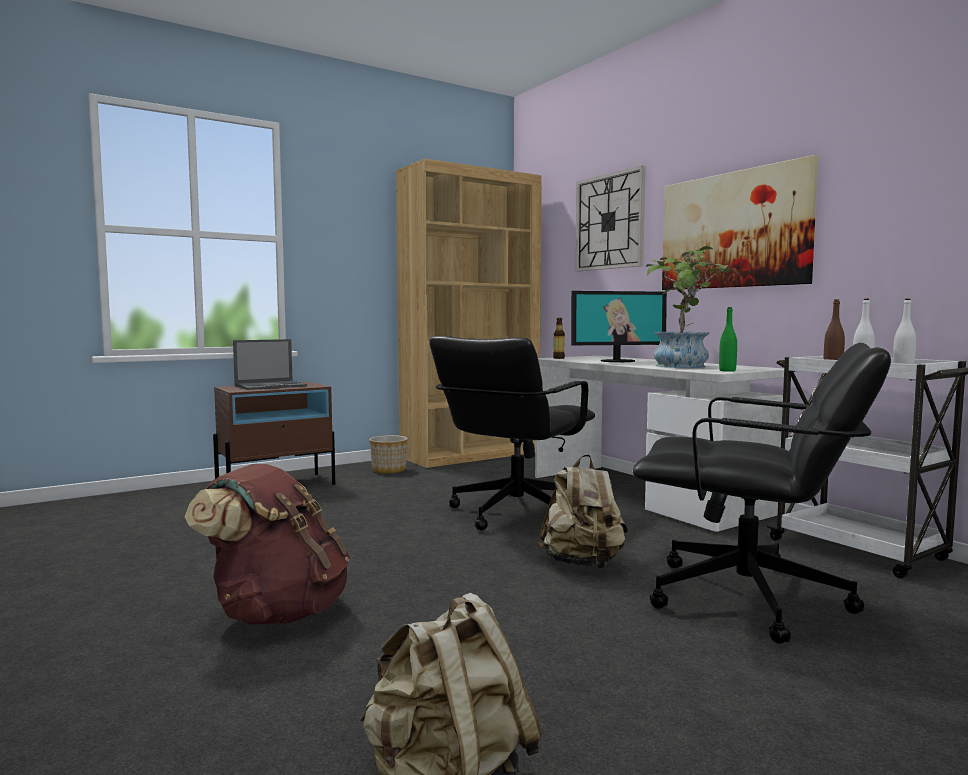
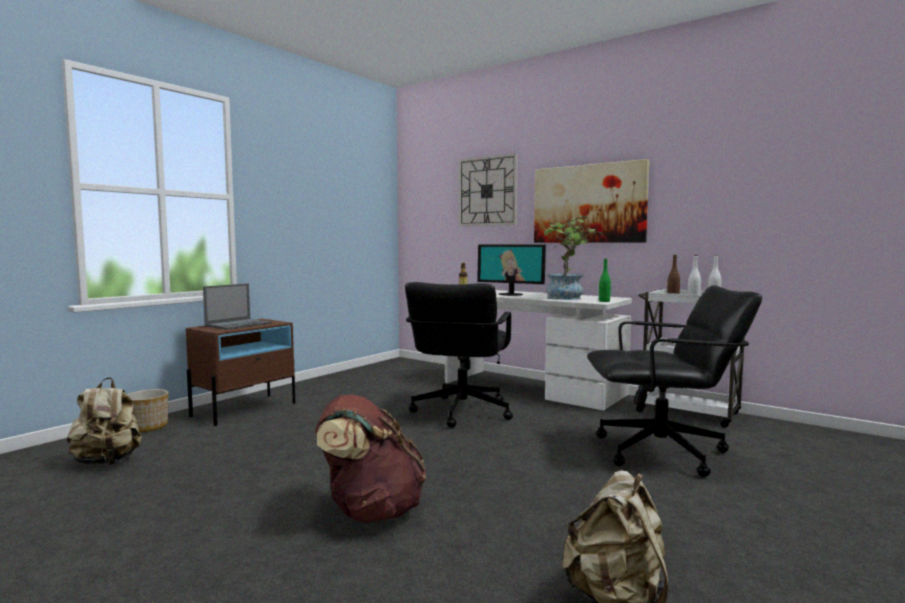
camera: 20 degrees left, 0 degrees up
(388, 470) = (326, 387): planter -> planter (147, 427)
(471, 455) = (378, 369): brown bookcase -> none
(582, 564) = (544, 443): beige backpack -> beige backpack (107, 462)
(617, 361) = (511, 294): monitor -> monitor turned 60 degrees clockwise

